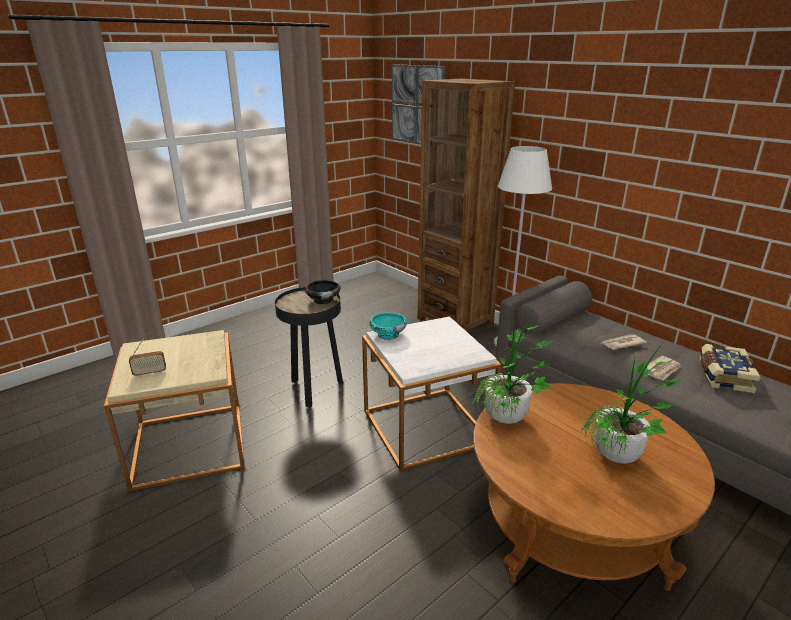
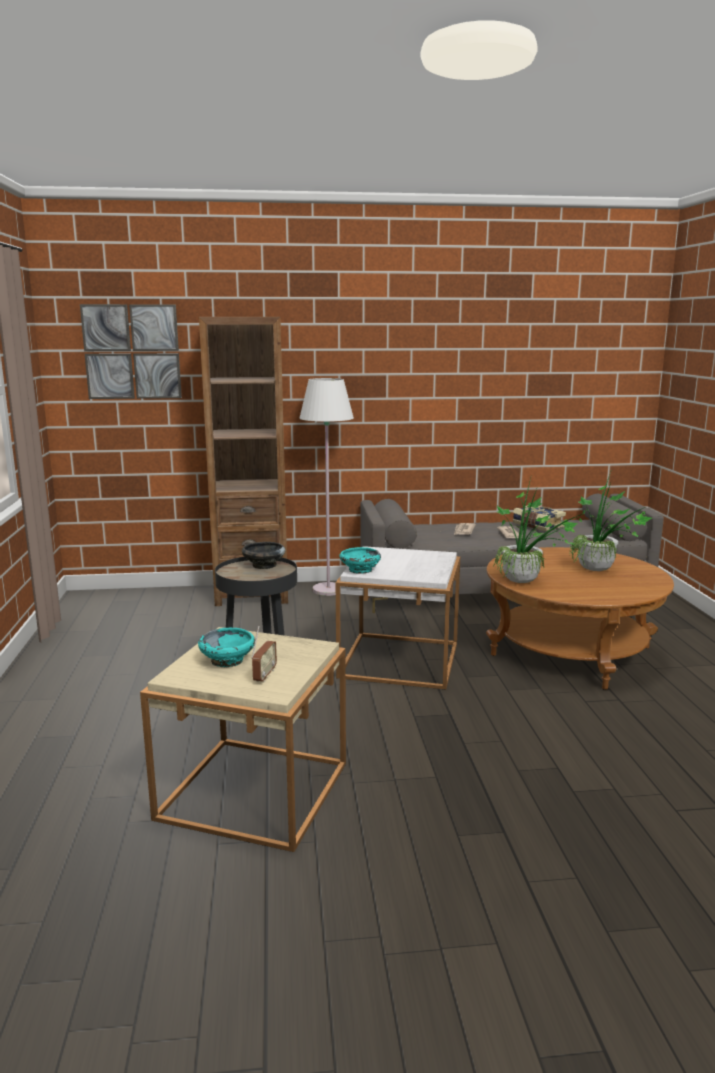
camera: 55 degrees left, 10 degrees down
(167, 353) = (227, 661): none -> turquoise bowl

